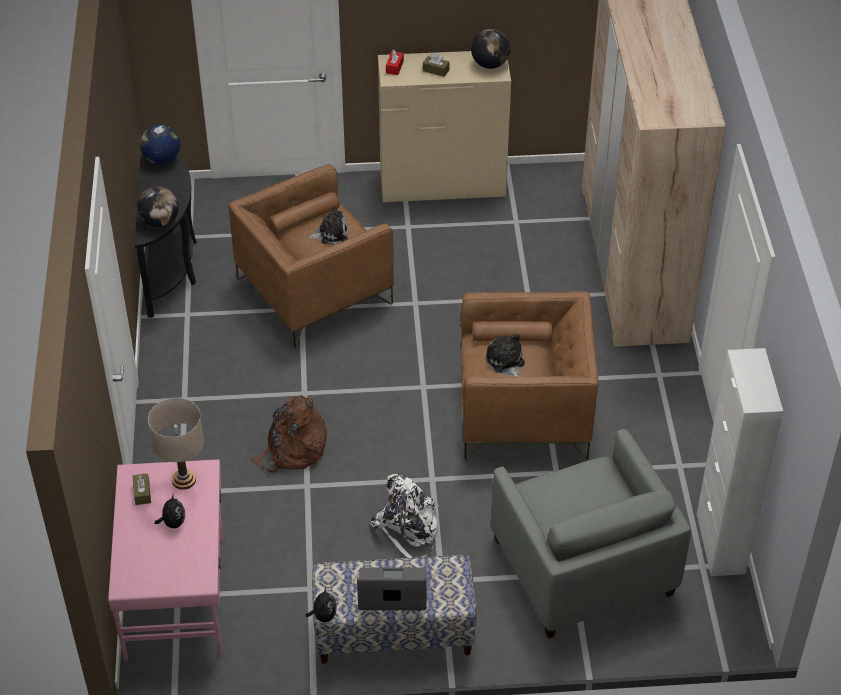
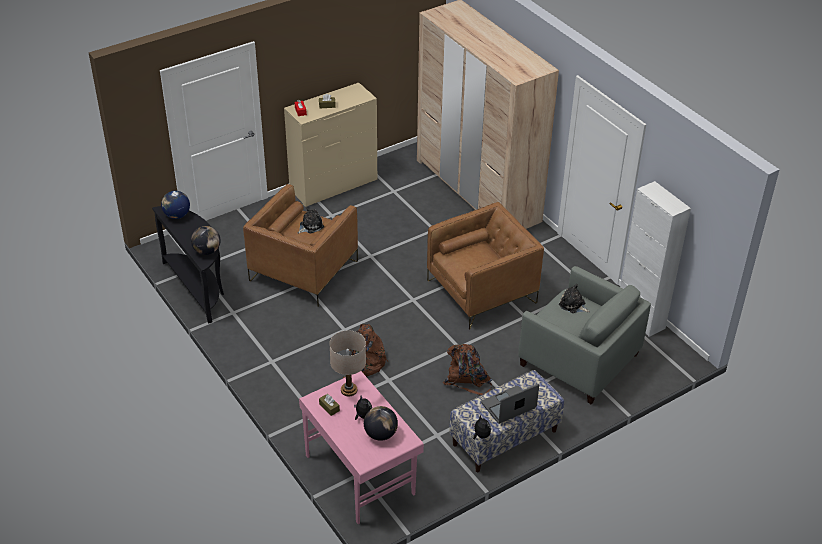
camera: 30 degrees left, 5 degrees down
(408, 529) = (468, 380): white backpack -> brown backpack
(490, 64) = (356, 93): globe -> globe (380, 434)
(506, 362) = (472, 259): plush toy -> plush toy (573, 305)

